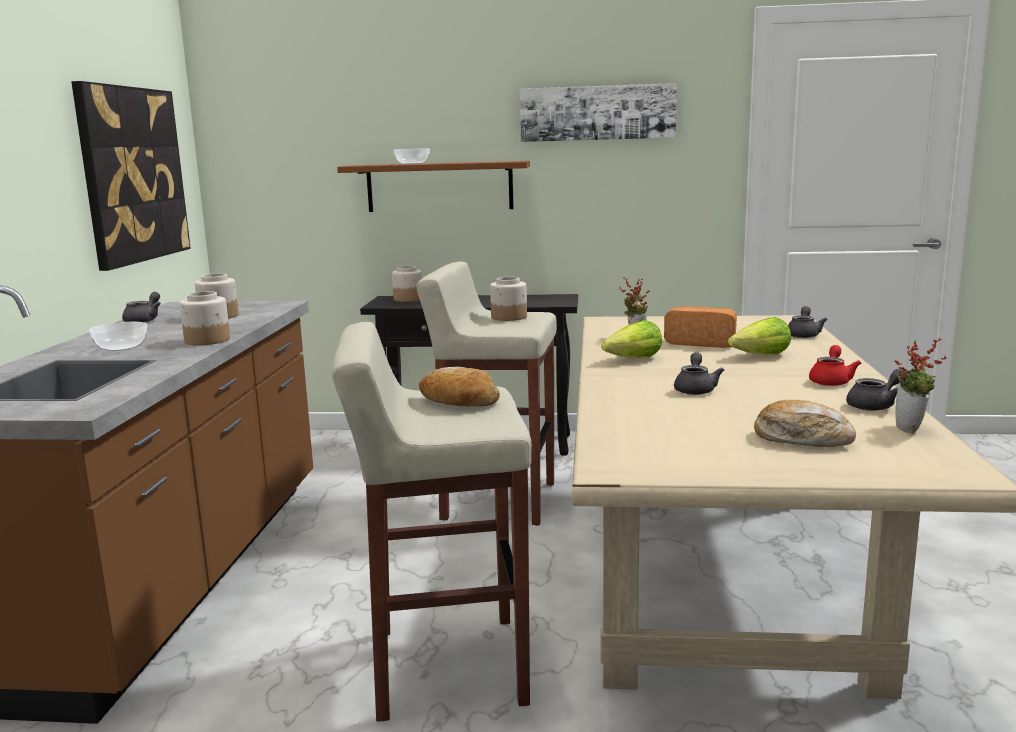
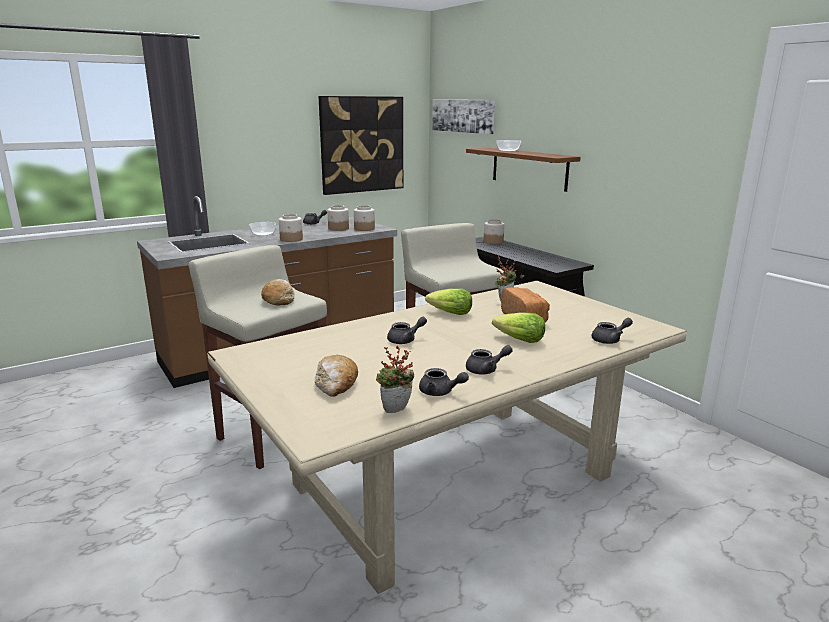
camera: 50 degrees right, 5 degrees up
(509, 317) = (467, 266): jar -> jar (364, 229)
(597, 113) = (628, 123): picture -> picture (463, 115)
(831, 381) = (486, 370): red teapot -> grey teapot

